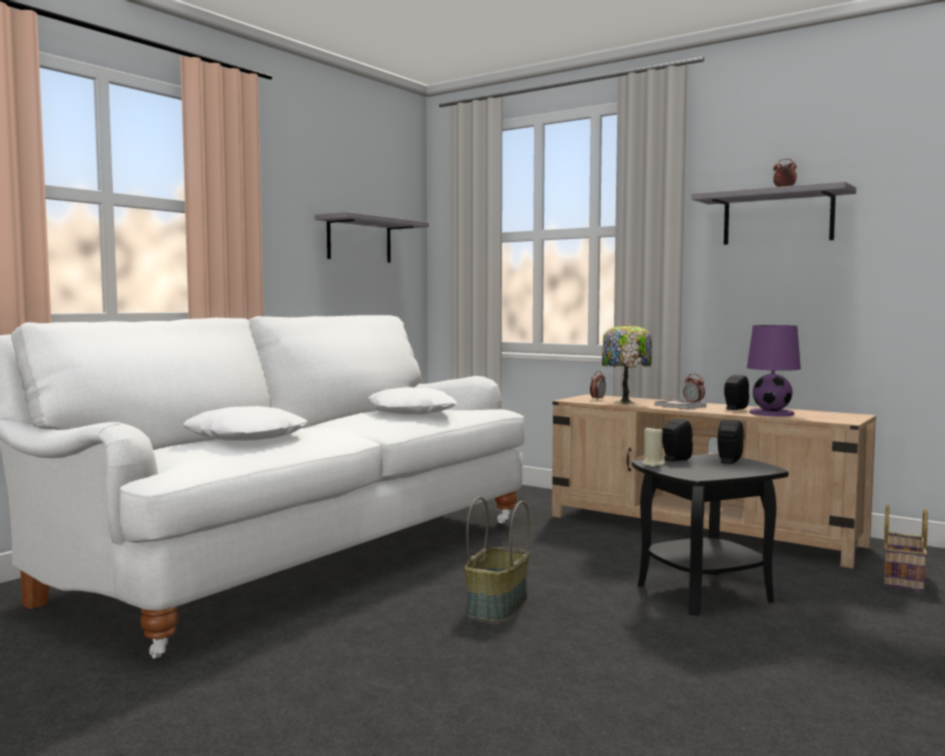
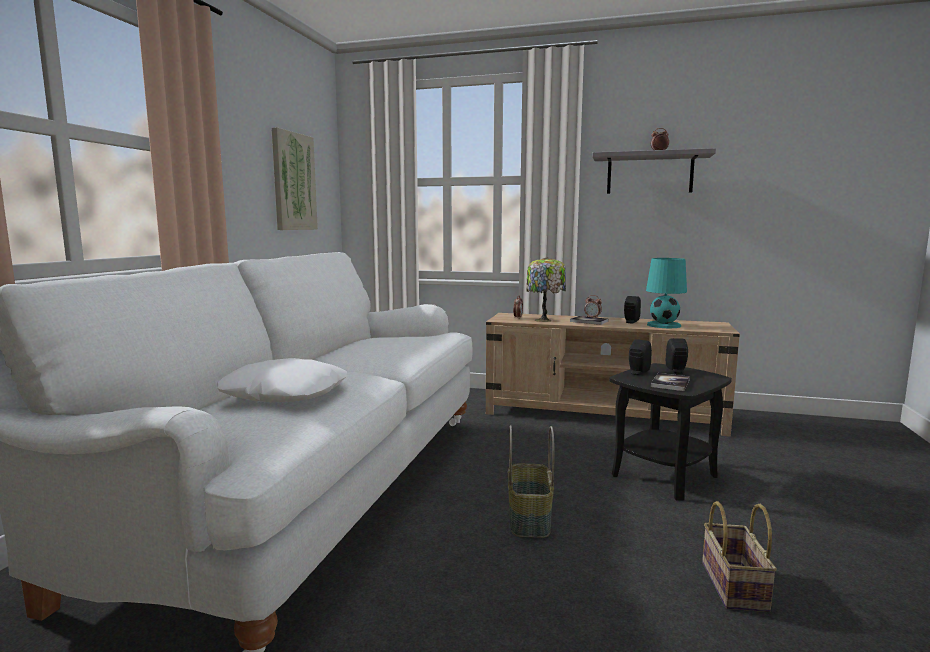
camera: 20 degrees left, 5 degrees up
(359, 240) = (293, 182): grey shelf -> picture
(412, 412) = (394, 343): white pillow -> none
(653, 464) = (631, 380): beige candle -> none
(695, 470) = (670, 383): none -> book
(772, 413) = (664, 325): purple table lamp -> turquoise table lamp
(901, 578) = (767, 441): basket -> basket (731, 584)

